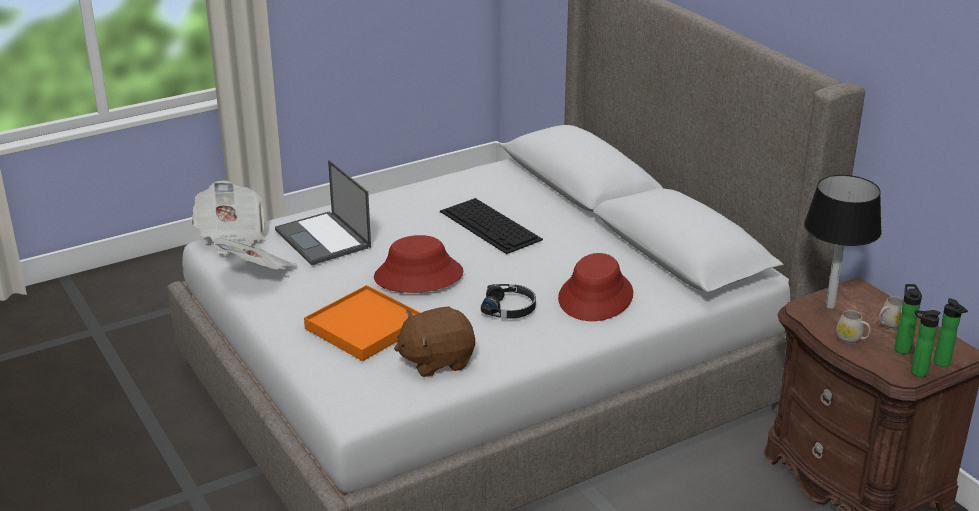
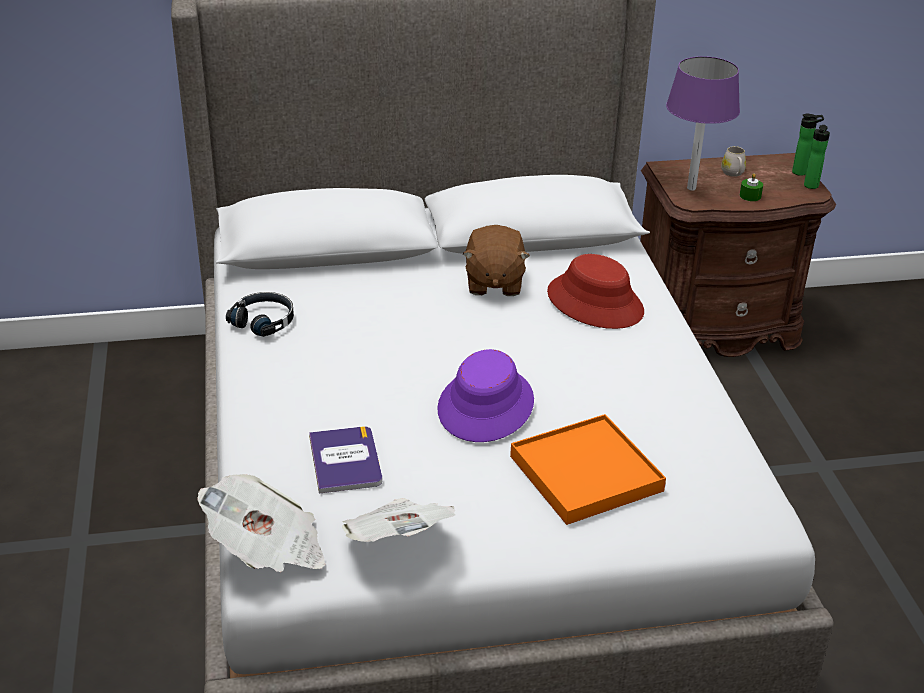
camera: 70 degrees left, 5 degrees up
(324, 239) = (345, 460): laptop -> book
(418, 276) = (486, 406): red hat -> purple hat
(436, 360) = (680, 436): brown plush toy -> brown plush toy (493, 283)
(491, 225) = (396, 326): keyboard -> none
(509, 308) = (592, 361): black headphones -> black headphones (264, 321)
(830, 306) = (691, 188): black table lamp -> purple table lamp
(852, 339) = (750, 196): white mug -> green candle
(902, 348) = (772, 180): bottle -> none

